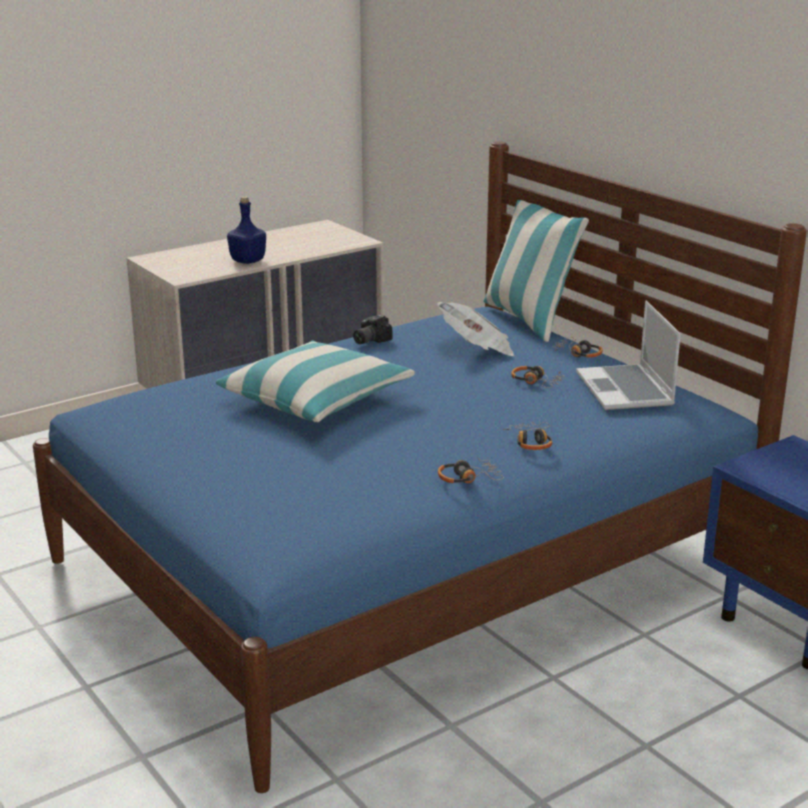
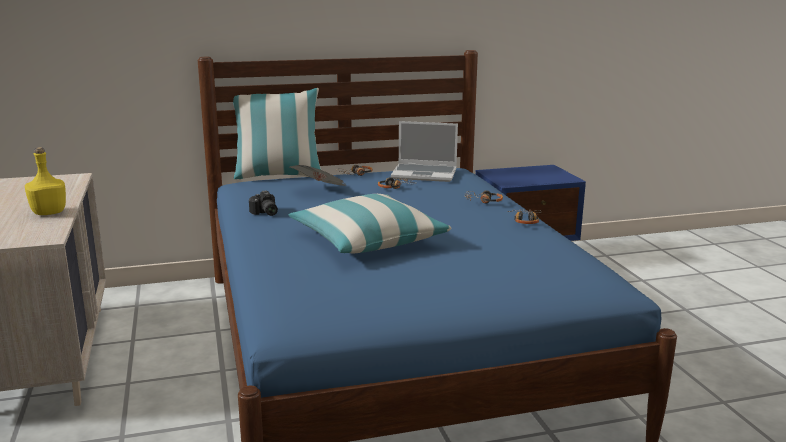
camera: 70 degrees left, 5 degrees down
(247, 261) = (48, 212): blue bottle -> yellow bottle

